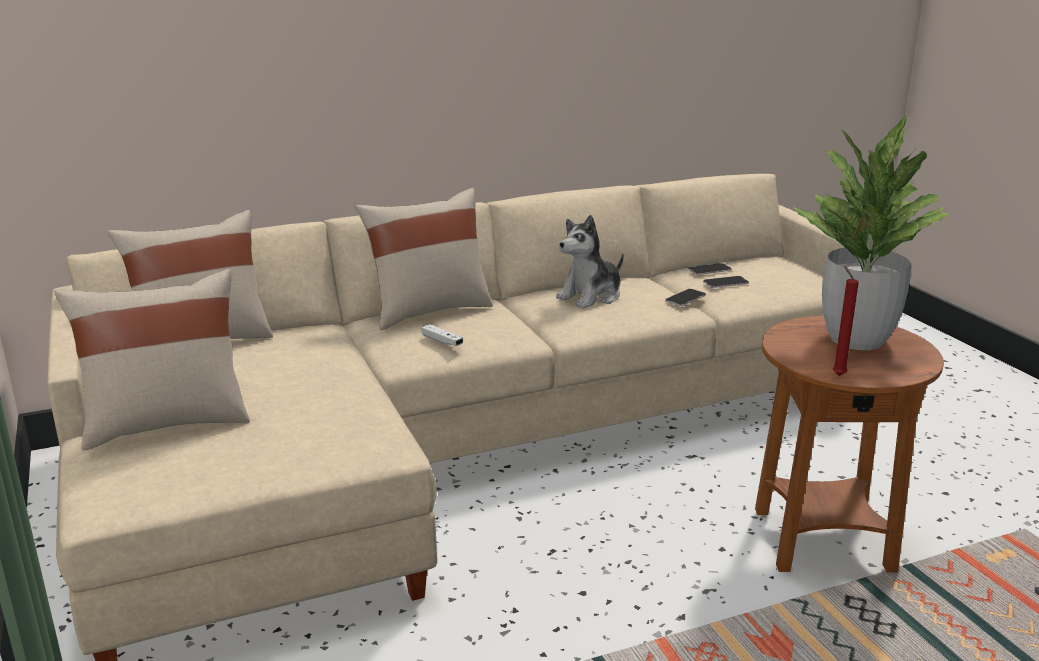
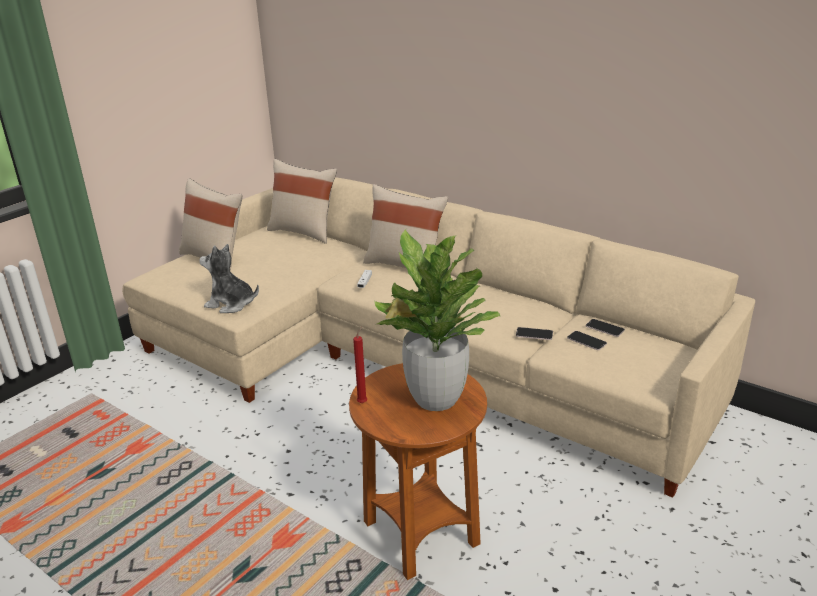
camera: 60 degrees right, 5 degrees up
(591, 296) = (490, 302): plush toy -> plush toy (231, 304)

